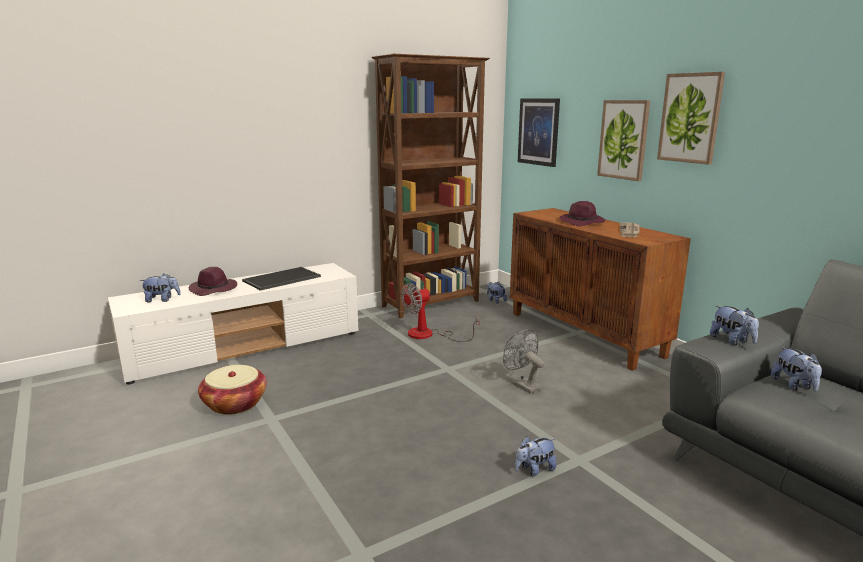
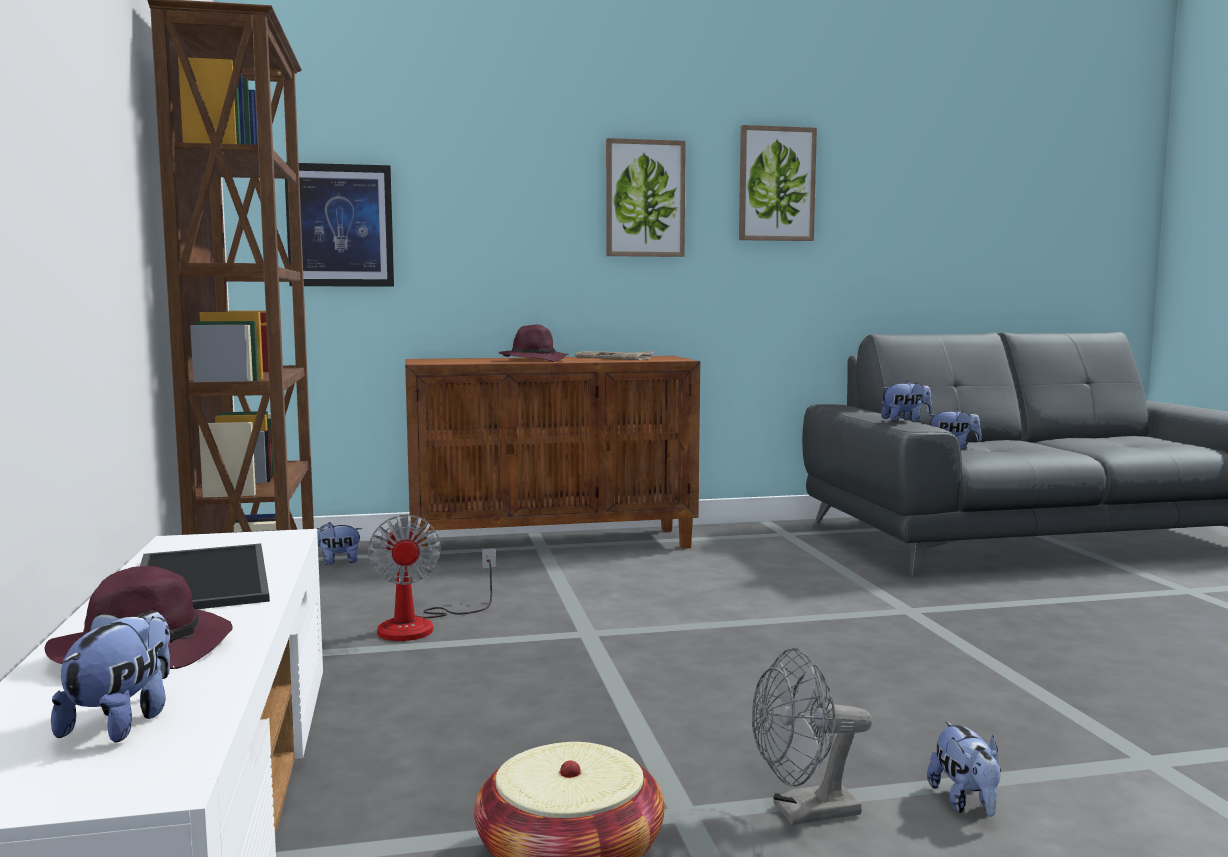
camera: 70 degrees left, 10 degrees down
(522, 385) = (689, 600): grey fan -> grey fan (804, 813)
(534, 470) = (929, 634): plush toy -> plush toy (966, 803)
(623, 139) = (539, 232): picture -> picture (776, 184)

